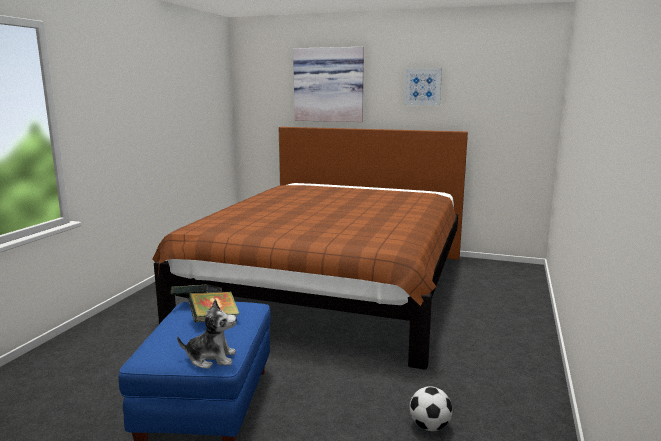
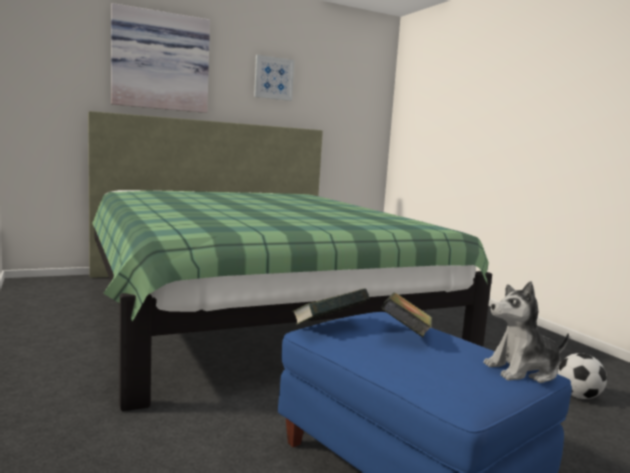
camera: 45 degrees left, 5 degrees down
(211, 358) = (523, 370): plush toy -> plush toy turned 150 degrees counterclockwise
(332, 286) = (253, 310): brown bed -> green bed

